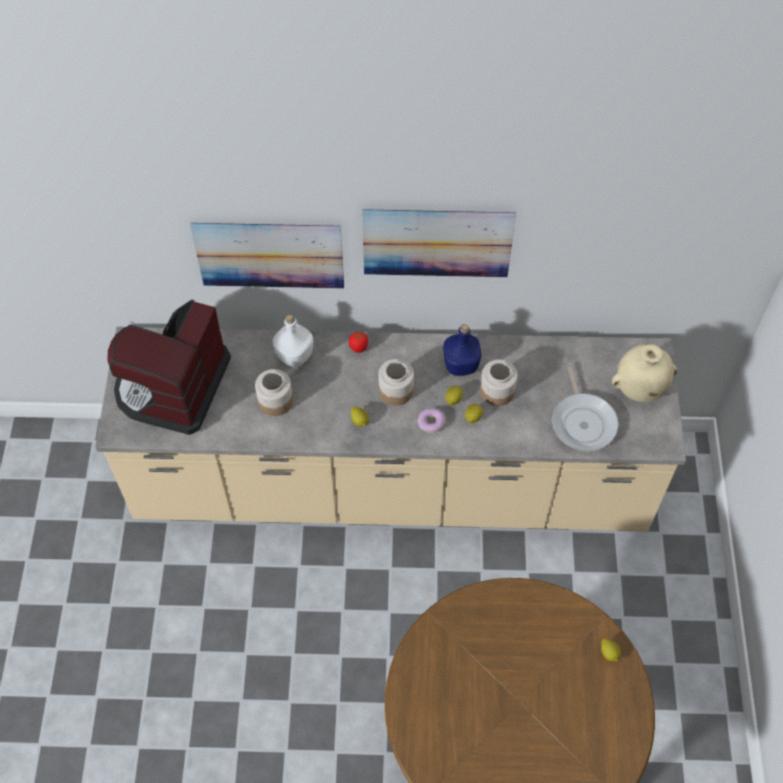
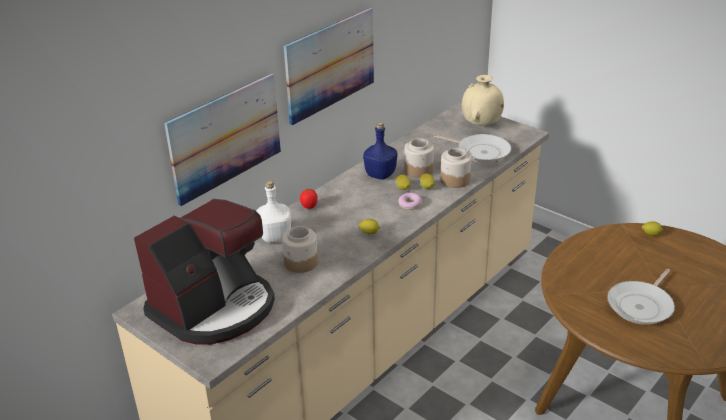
camera: 50 degrees left, 25 degrees down
(173, 386) = (215, 308): coffee machine -> coffee machine turned 105 degrees counterclockwise
(396, 390) = (365, 207): jar -> jar (454, 180)
(477, 700) = (641, 305): none -> frying pan

